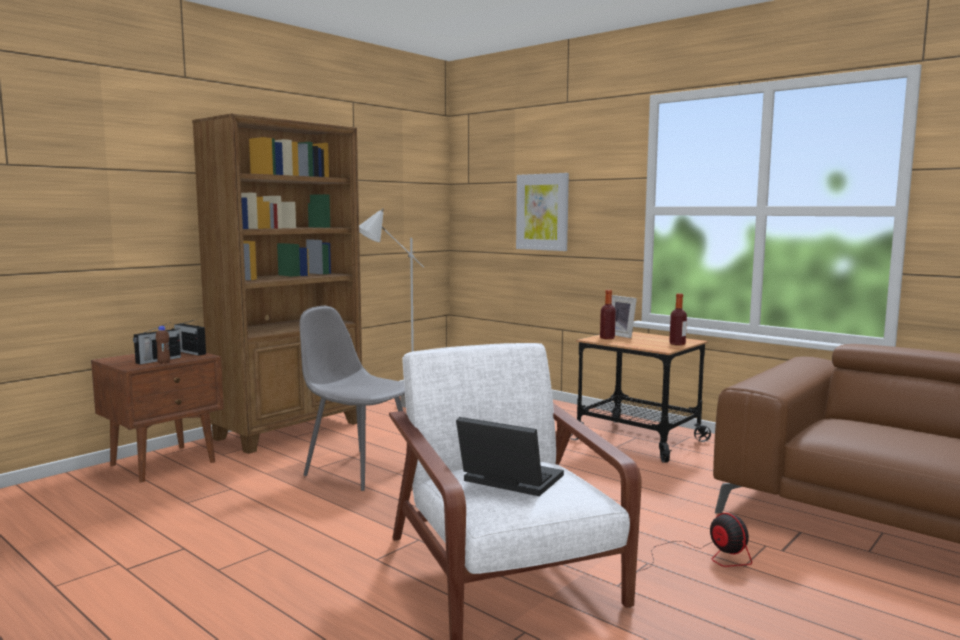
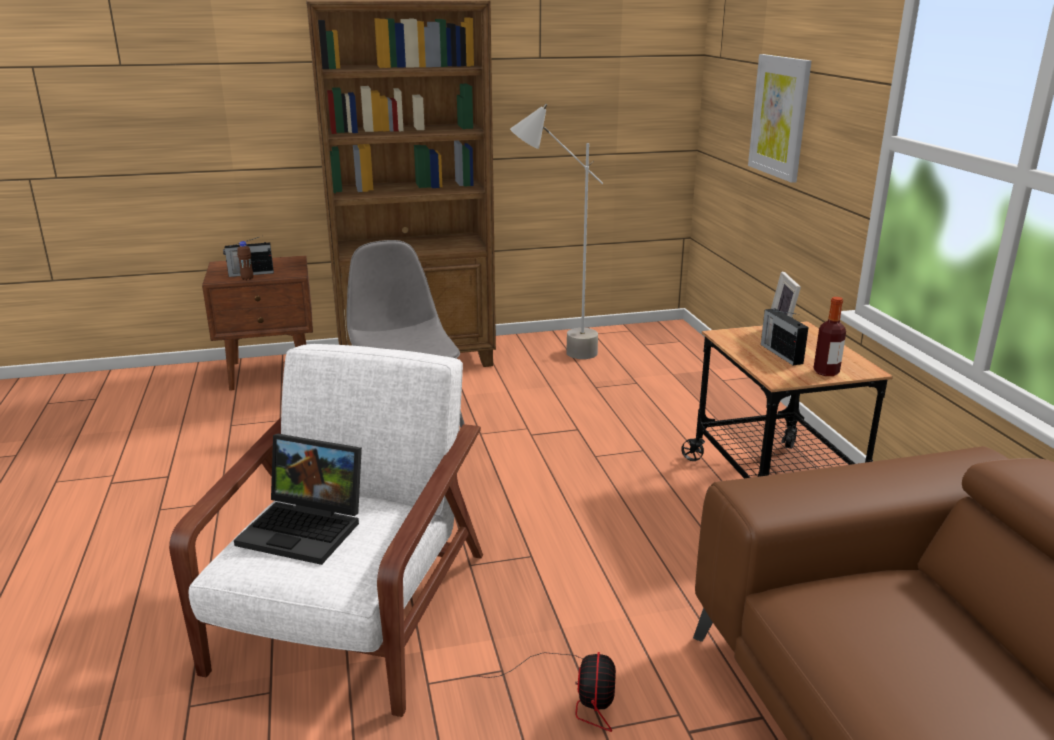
camera: 35 degrees right, 15 degrees up
(190, 352) = (294, 266): radio -> radio (781, 353)
(507, 481) = (307, 528): laptop -> laptop turned 135 degrees clockwise
(607, 338) = (750, 336): bottle -> none

